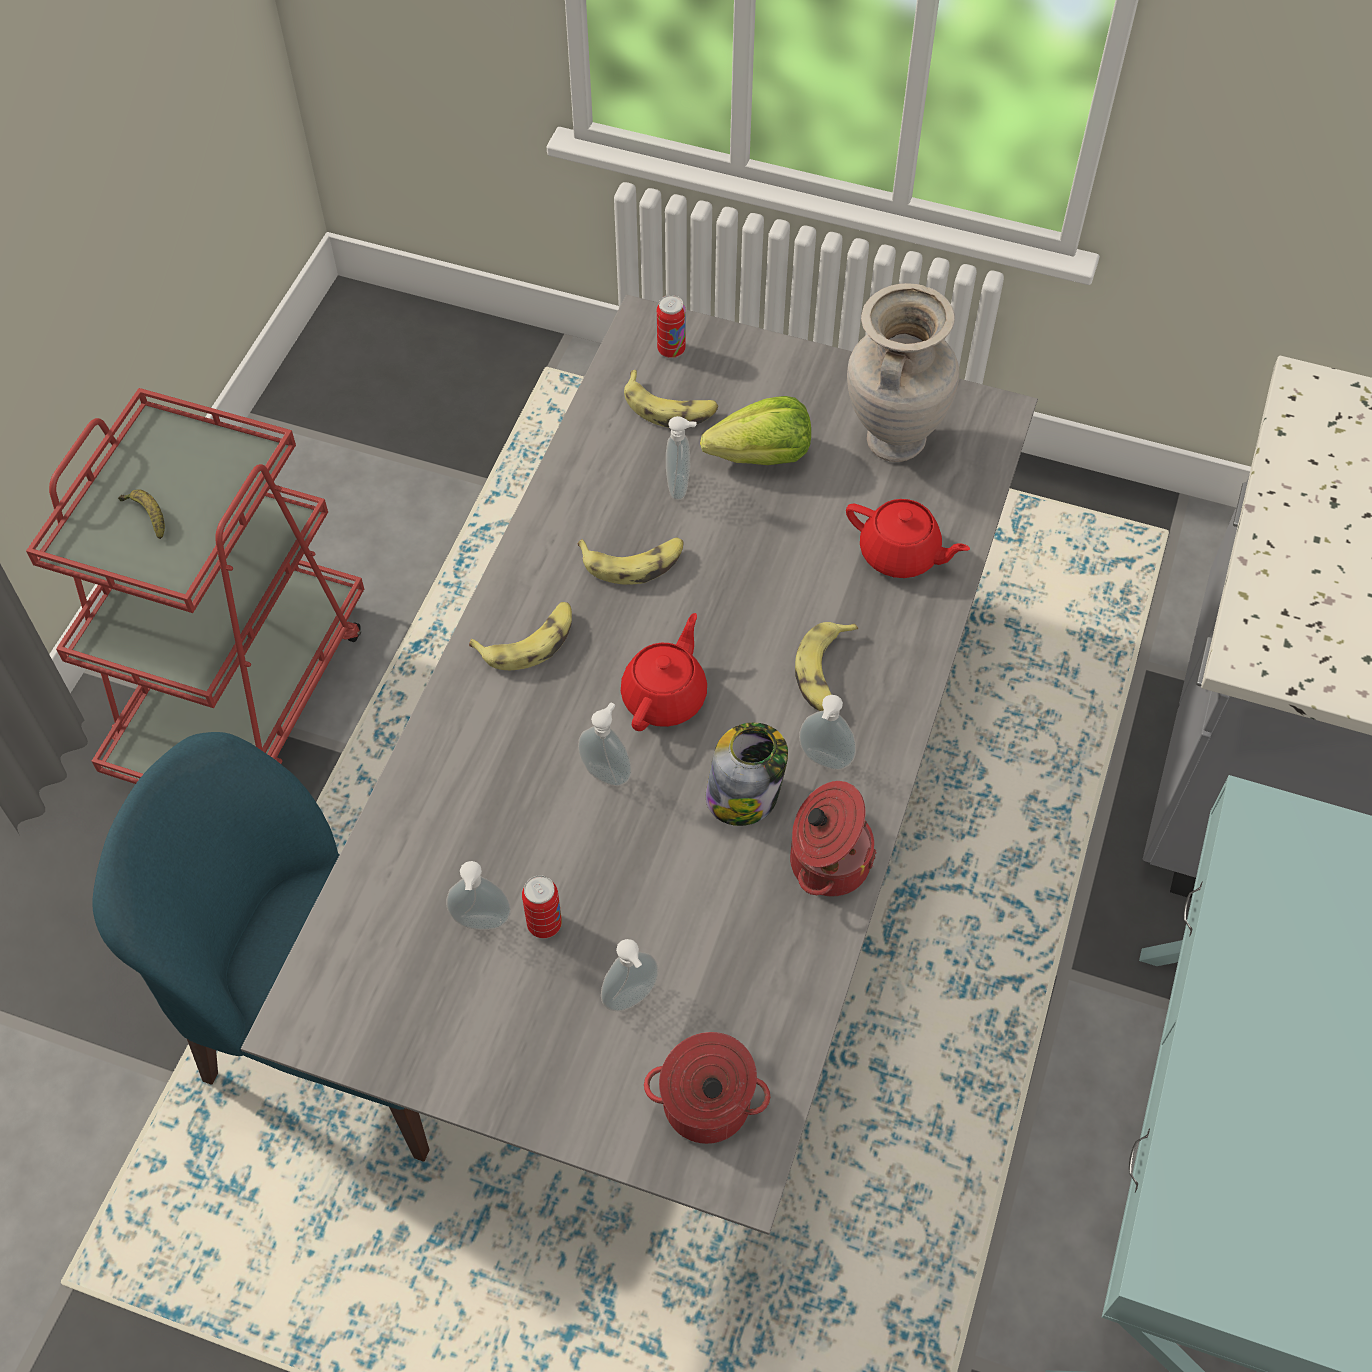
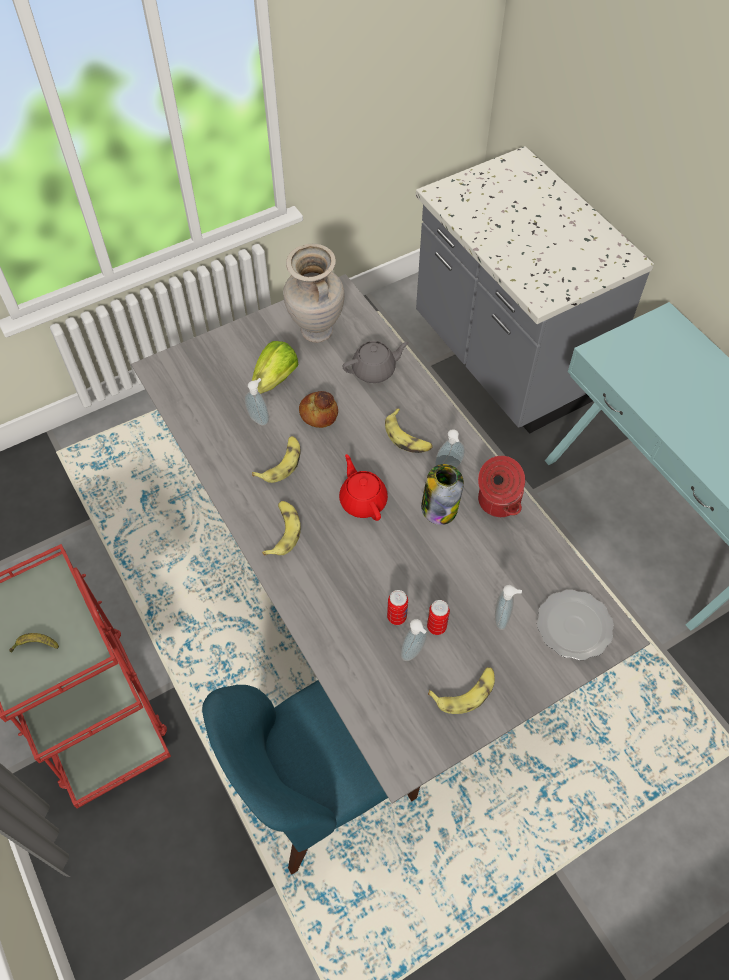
camera: 50 degrees left, 0 degrees up
(607, 772) = (381, 549): soap dispenser -> none
(670, 407) = (212, 392): banana -> banana (465, 692)
(671, 350) = (181, 370): can -> can (396, 617)
(706, 1106) = (575, 626): cooking pot -> plate
(756, 544) = (318, 413): none -> bread
(900, 555) = (374, 370): red teapot -> grey teapot

